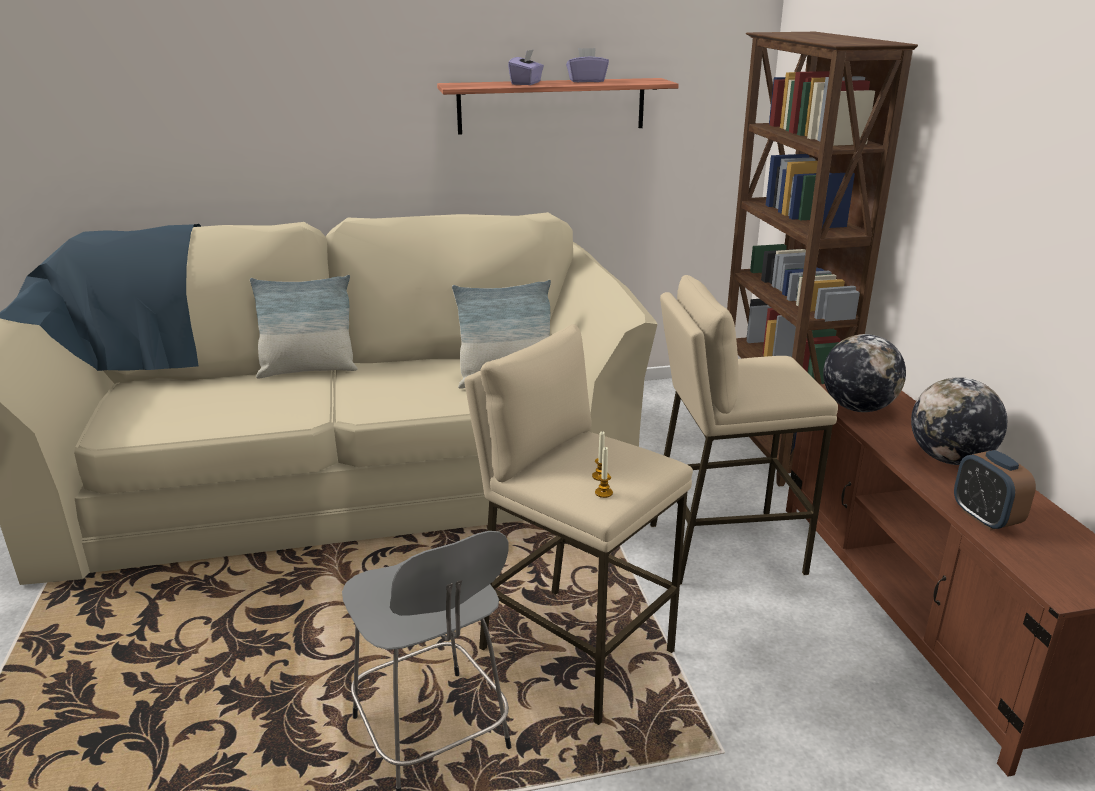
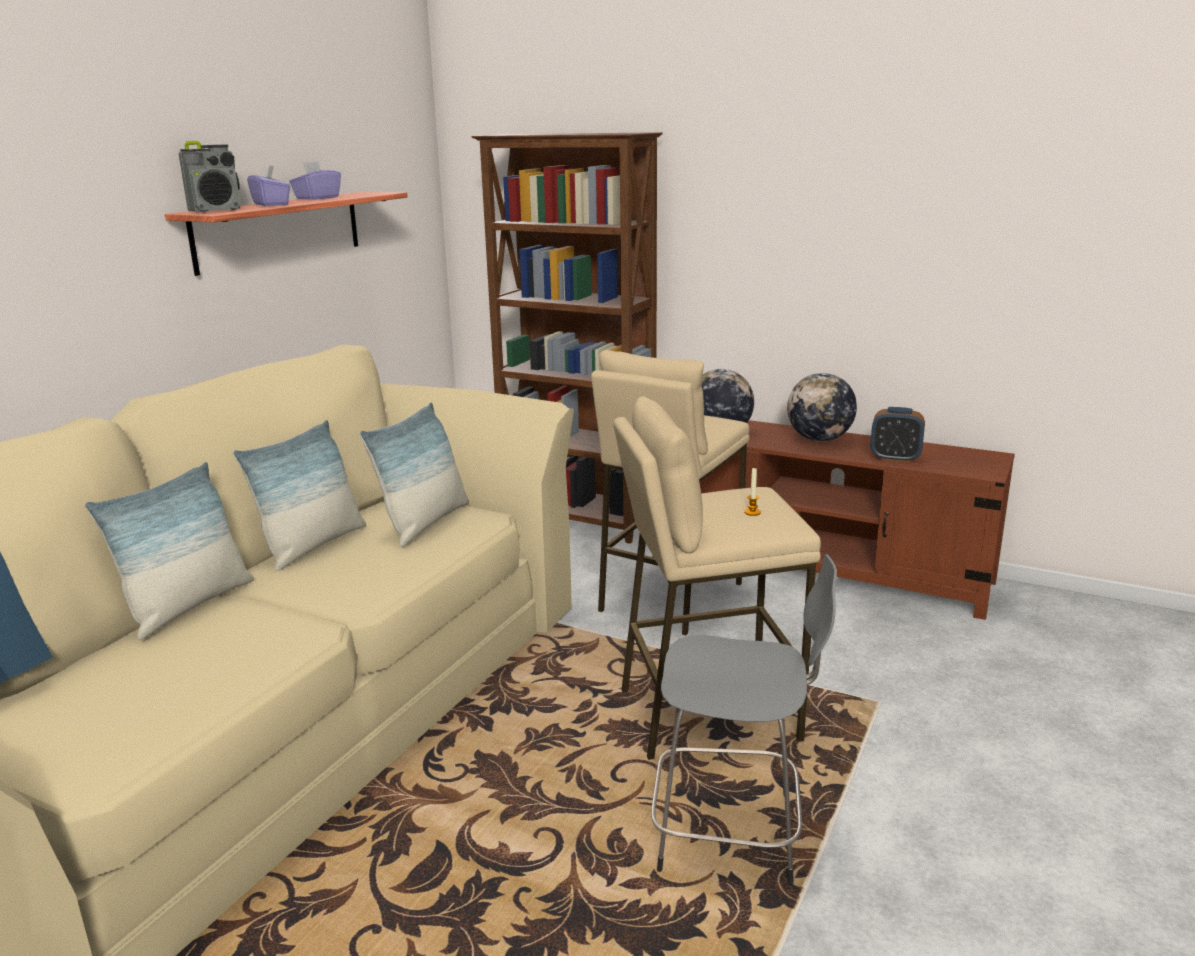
camera: 50 degrees left, 5 degrees down
(428, 364) = (313, 545): none -> pillow
(470, 84) = (216, 210): none -> radio
(603, 493) = (778, 519): candle -> none

